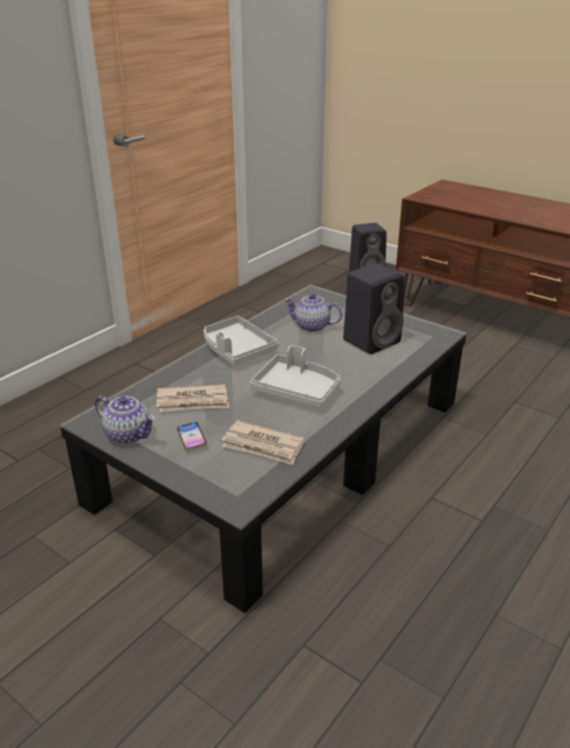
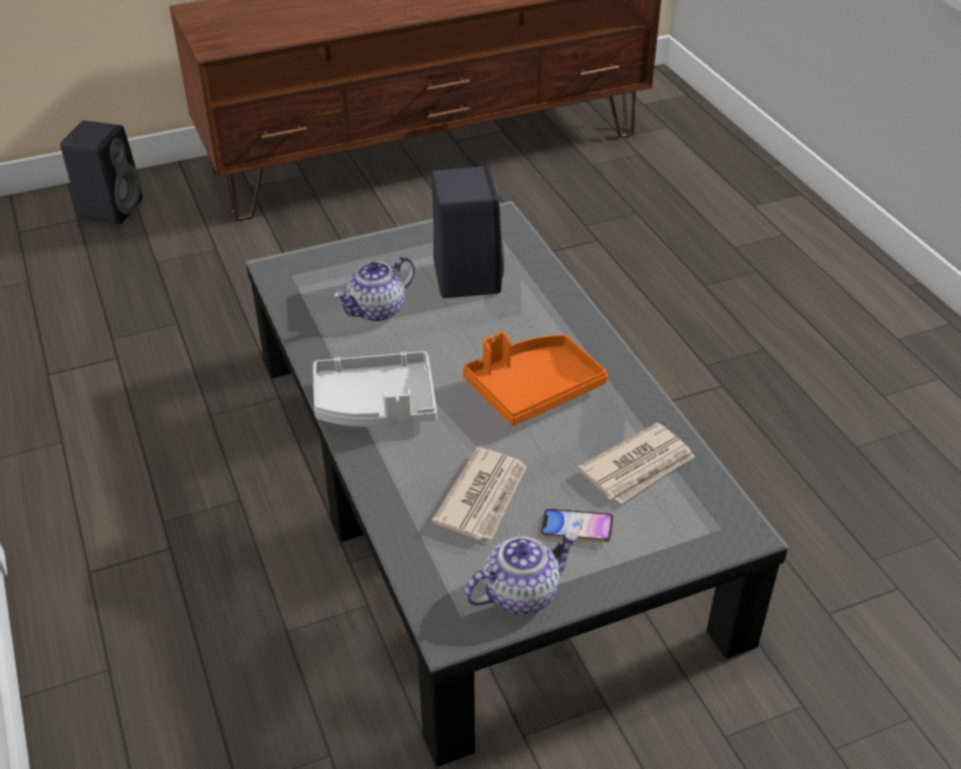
camera: 60 degrees left, 10 degrees up
(297, 390) = (533, 389): grey tray -> orange tray

